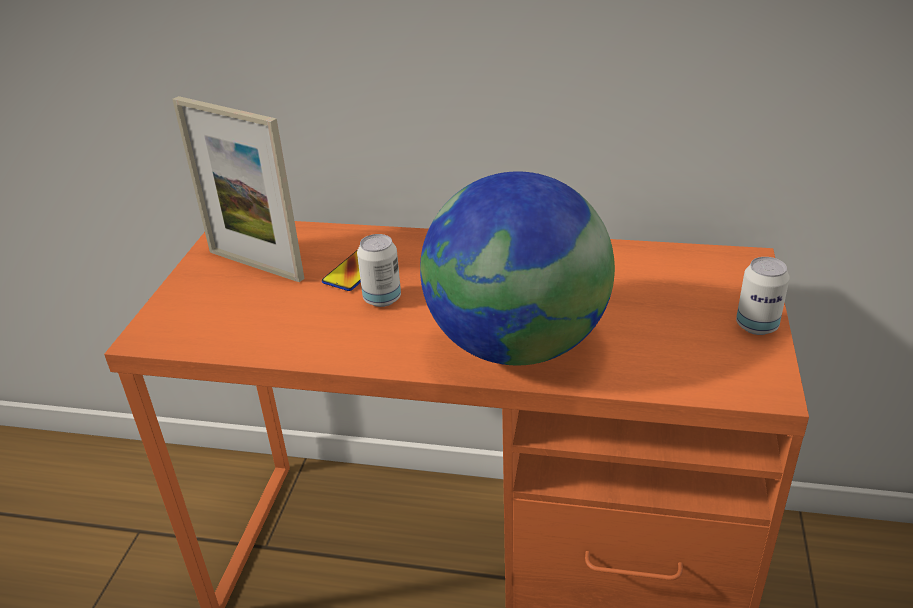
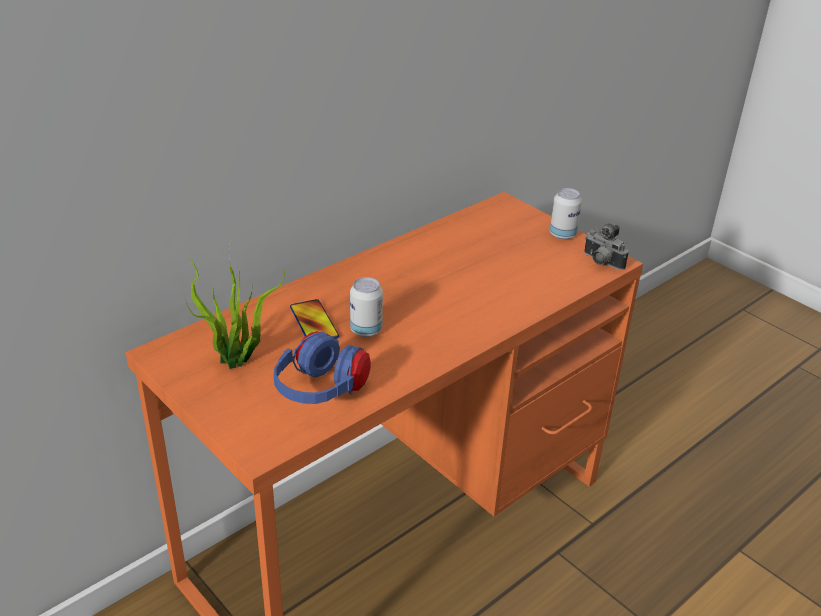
camera: 55 degrees left, 0 degrees up
(255, 265) = (237, 362): picture frame -> potted plant
(258, 324) = (321, 391): none -> blue headphones
(516, 345) = (483, 308): globe -> none
(746, 382) = (601, 263): none -> camera

